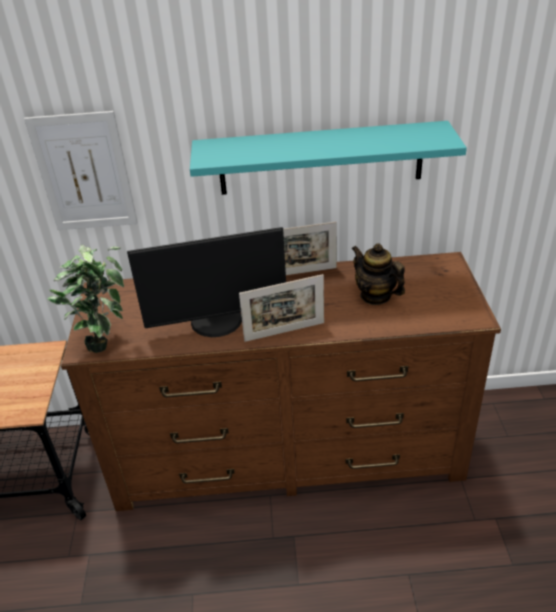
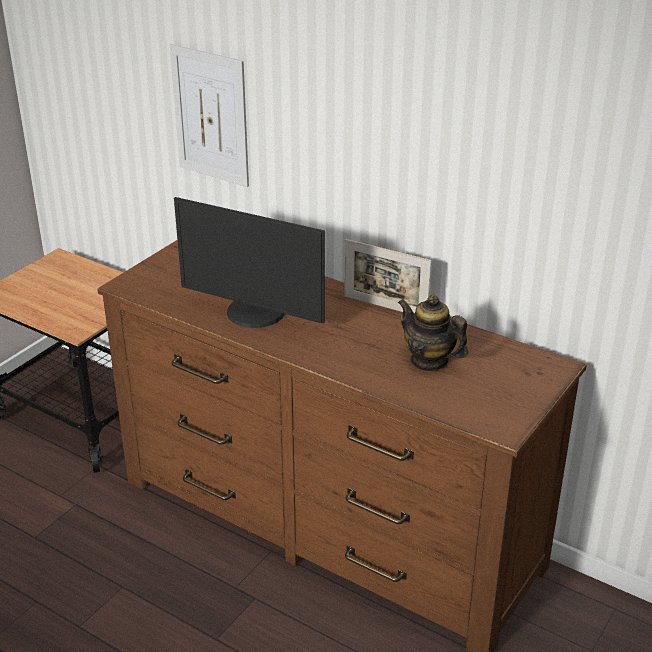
camera: 35 degrees right, 5 degrees down
(104, 340) = (149, 284): potted plant -> none
(284, 332) = (301, 349): picture frame -> none
(321, 158) = (434, 180): turquoise shelf -> none
(375, 296) = (429, 361): teapot -> teapot turned 45 degrees counterclockwise

